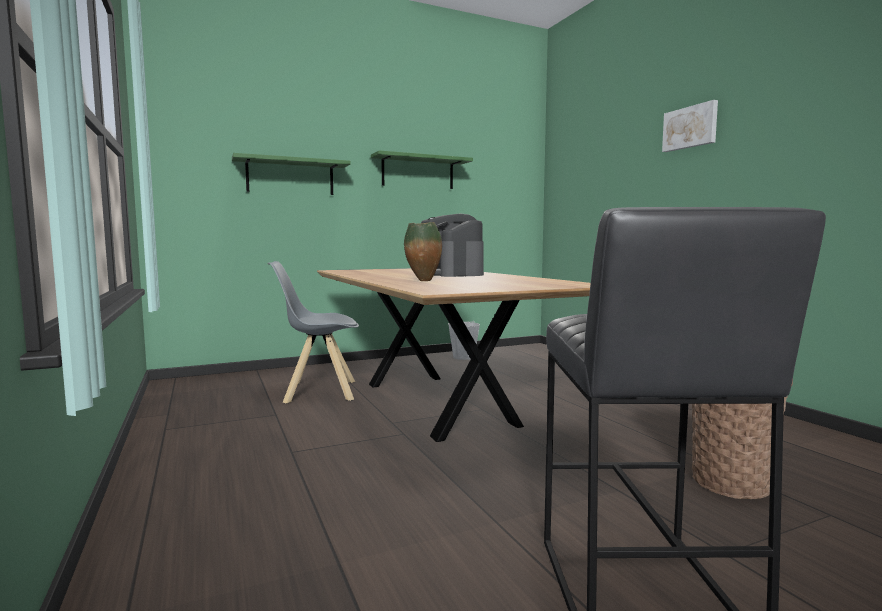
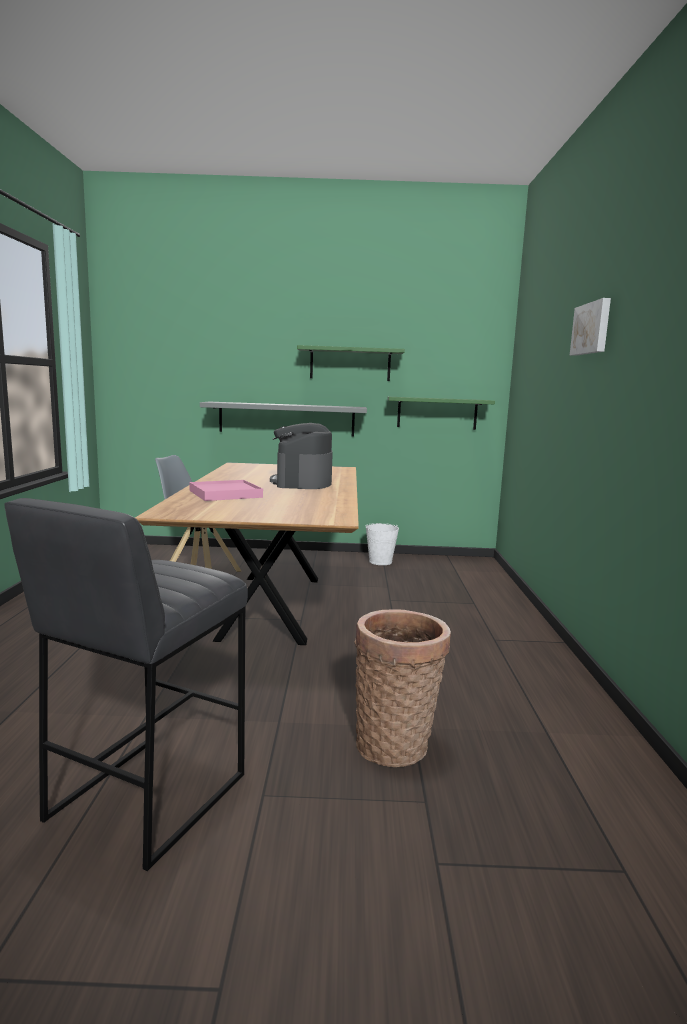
camera: 25 degrees right, 5 degrees up
(290, 177) = (220, 371): green shelf -> green shelf (437, 413)
(360, 226) = (286, 419): none -> grey shelf
(423, 281) = (225, 494): vase -> pink tray

